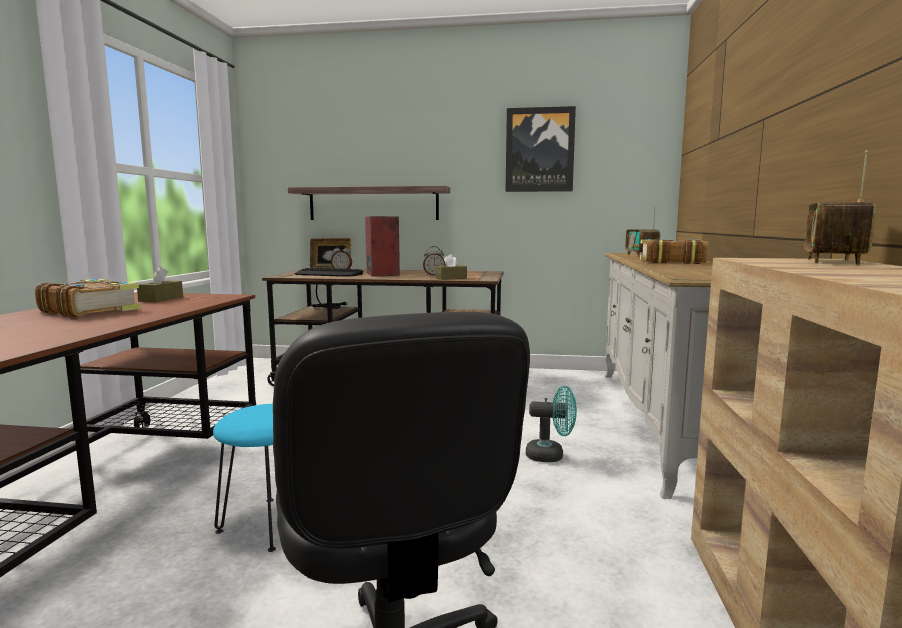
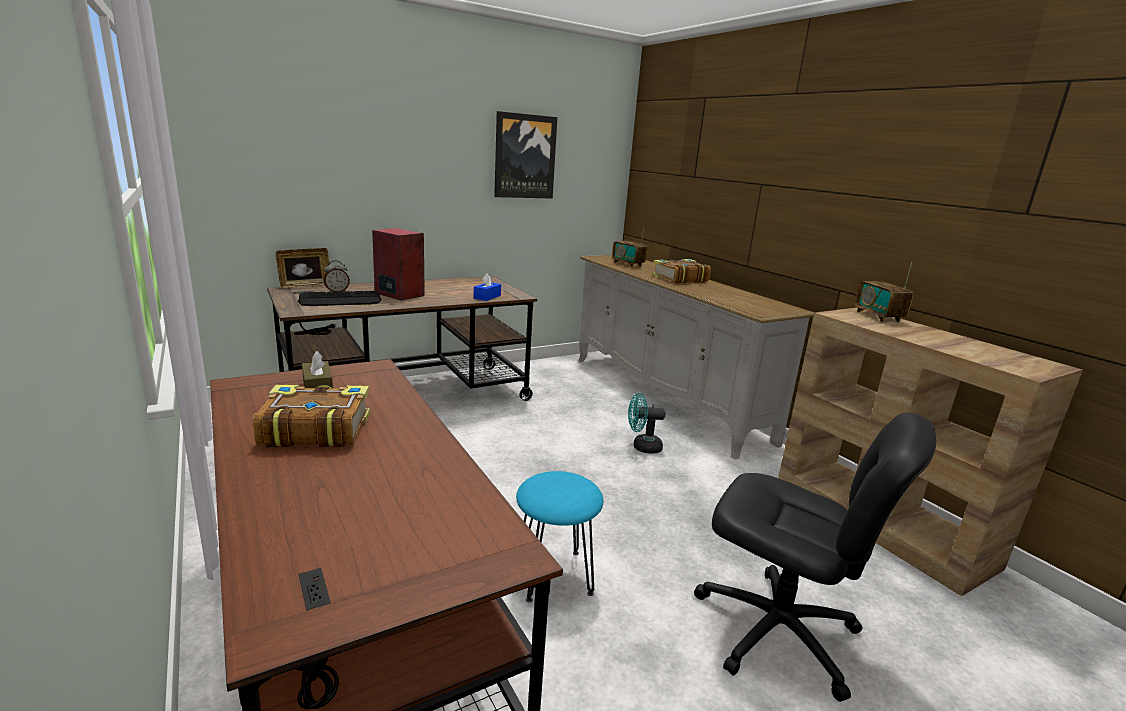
camera: 40 degrees left, 10 degrees up
(373, 204) = (352, 207): shelf -> none
(434, 275) = (456, 292): alarm clock -> none
(451, 278) = (487, 297): brown tissue box -> blue tissue box
(551, 456) = (642, 447): turquoise fan -> turquoise fan turned 150 degrees counterclockwise

